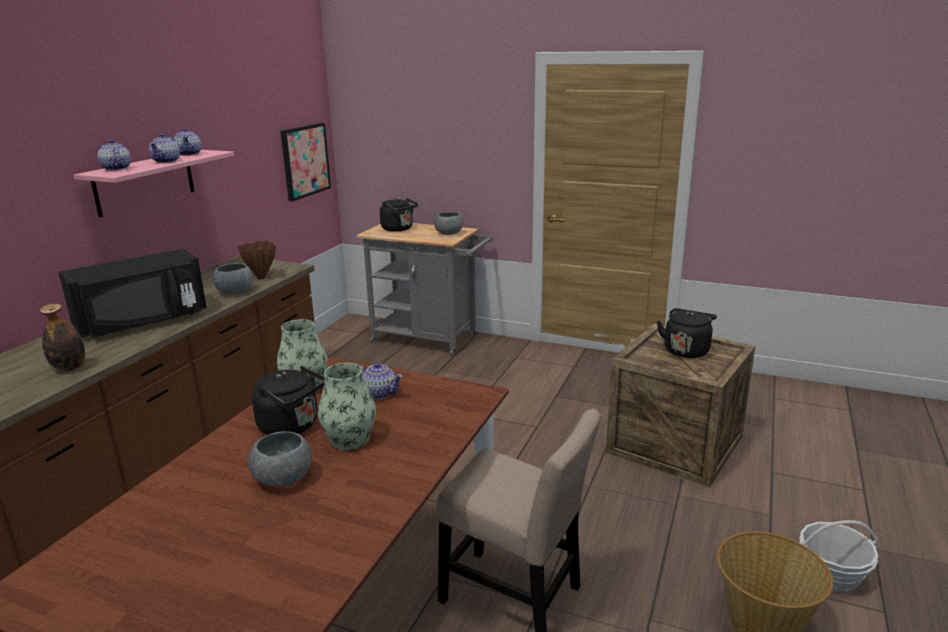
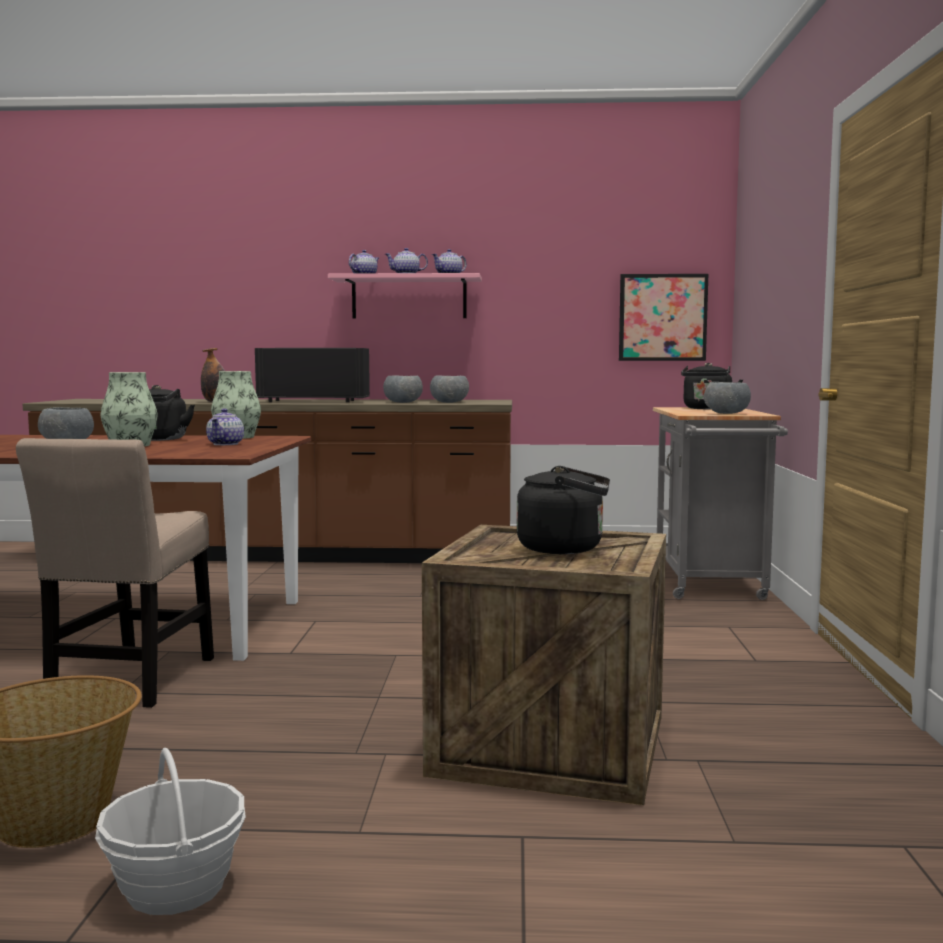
camera: 70 degrees right, 15 degrees down
(143, 321) = (314, 401): black microwave -> black microwave turned 150 degrees clockwise
(260, 278) = (450, 402): brown vase -> grey bowl

